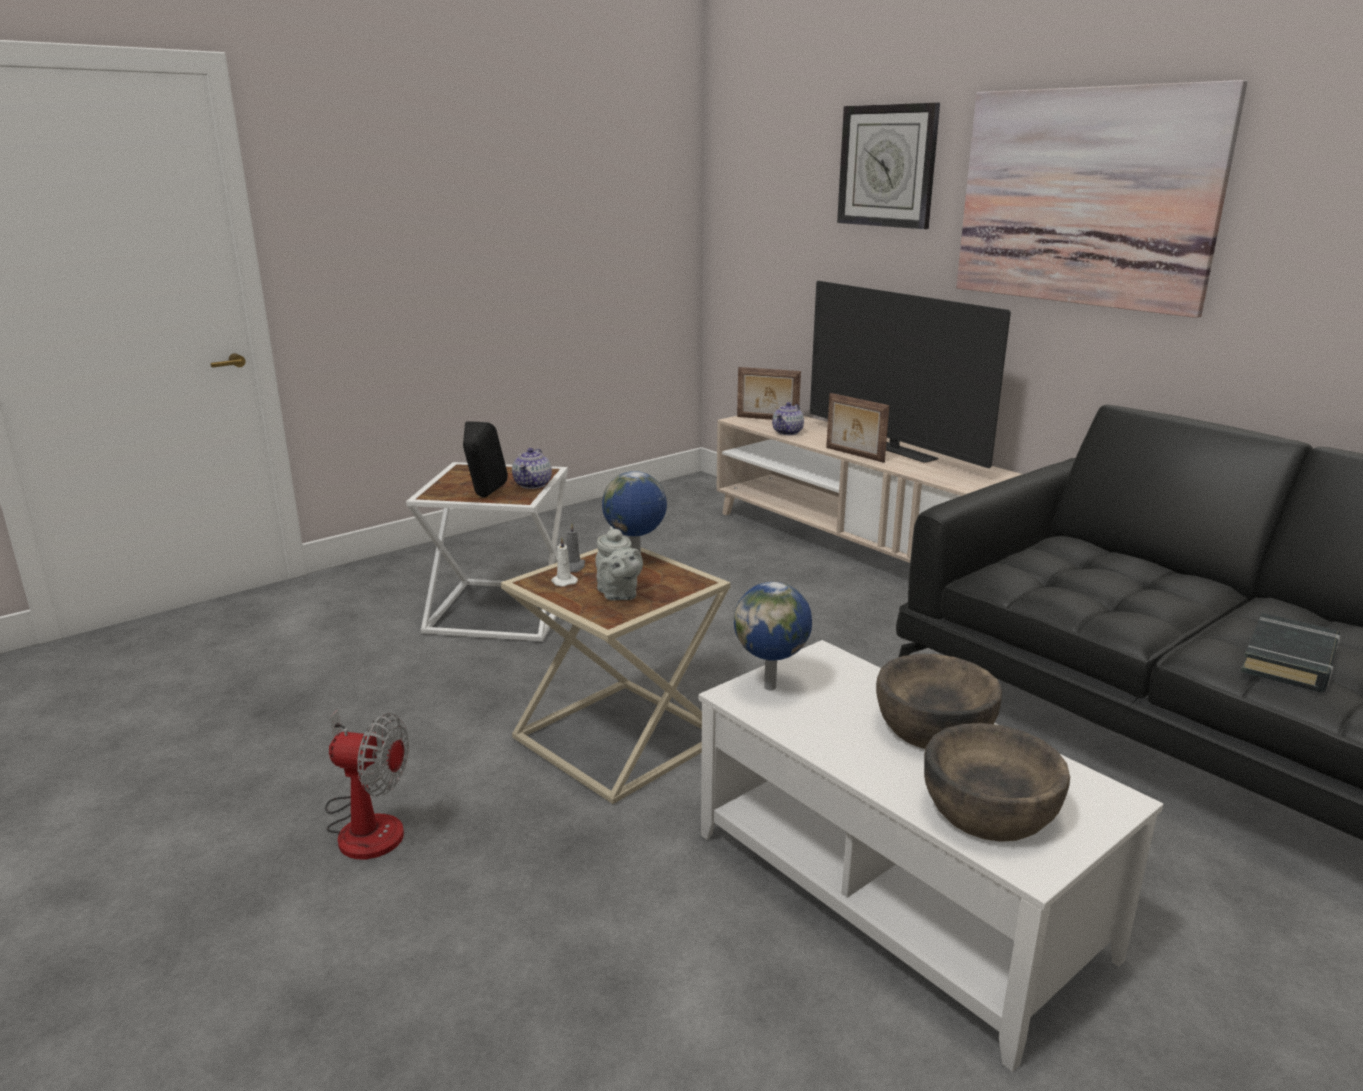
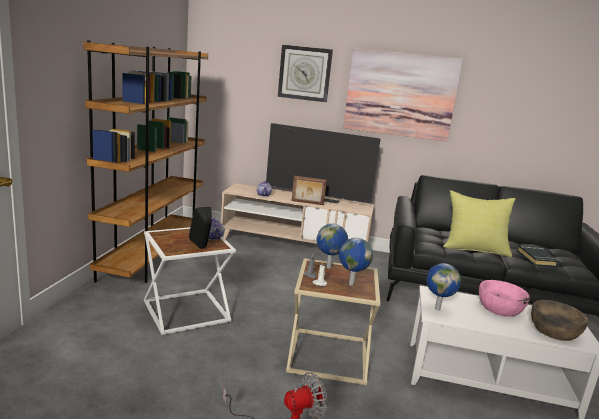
camera: 40 degrees left, 5 degrees down
(565, 524) = (153, 257): none -> brown bookcase
(618, 594) = (350, 284): grey teapot -> globe
(767, 419) = (244, 189): picture frame -> none
(934, 727) = (500, 308): brown bowl -> pink bowl
(1126, 603) = (474, 249): none -> yellow pillow

